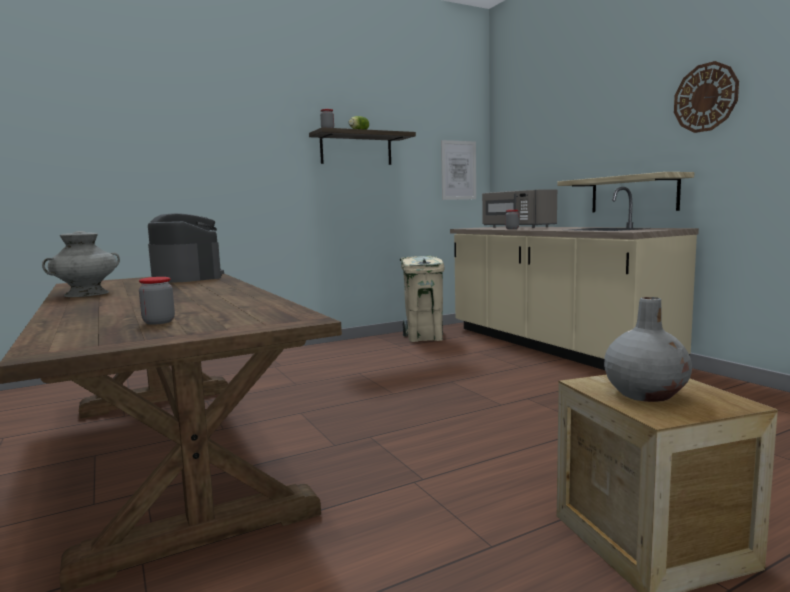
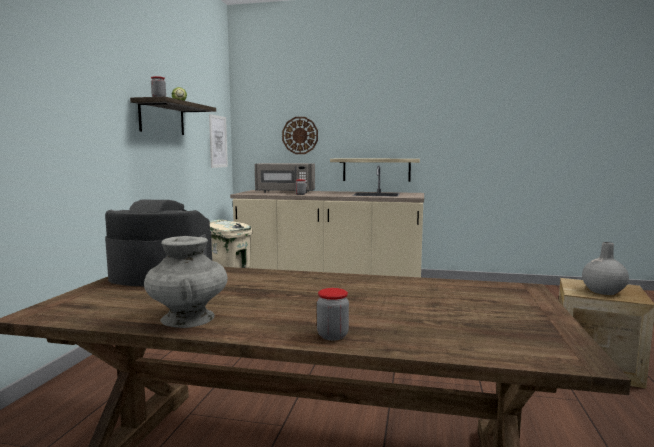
camera: 50 degrees left, 0 degrees up
(159, 322) = (473, 316): jar -> jar (332, 335)
(705, 97) = (425, 115): wall clock -> wall clock (300, 135)

